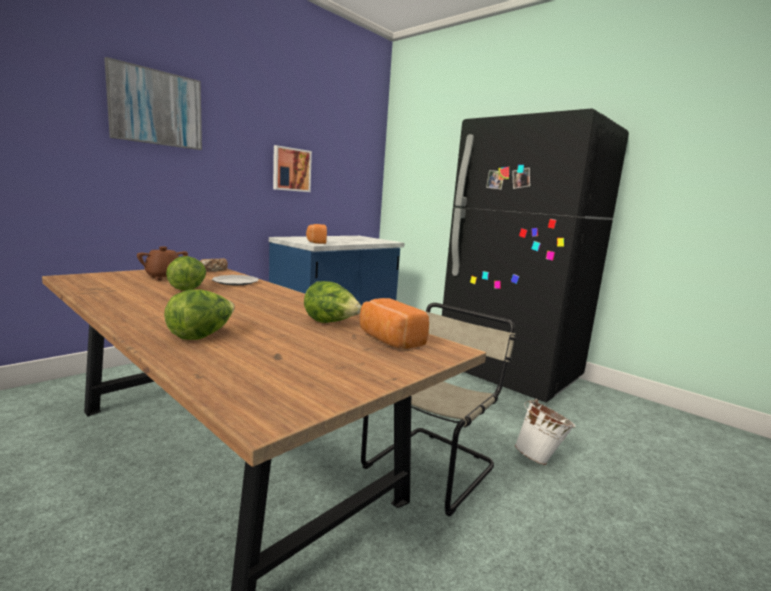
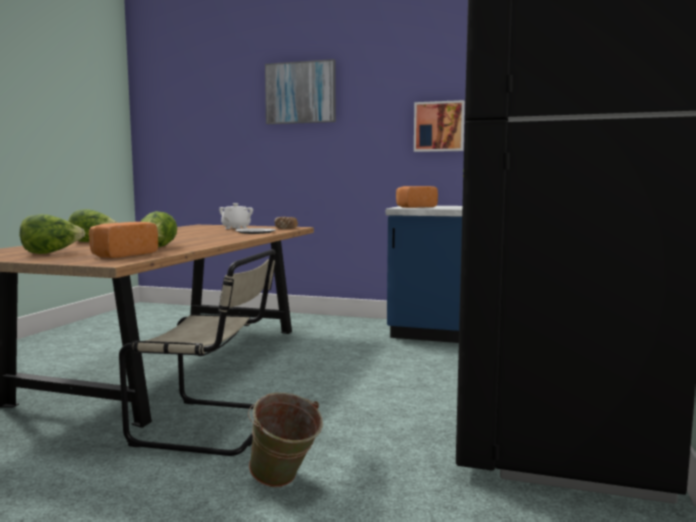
camera: 65 degrees right, 5 degrees down
(164, 277) = (236, 228): brown teapot -> white teapot
(188, 288) = (211, 232): lettuce -> lettuce (51, 253)
(540, 458) = (284, 484): white bucket -> green bucket

